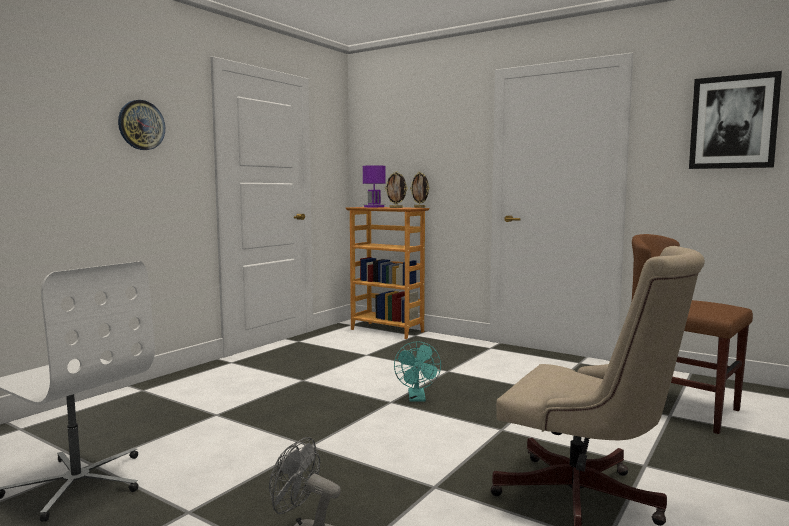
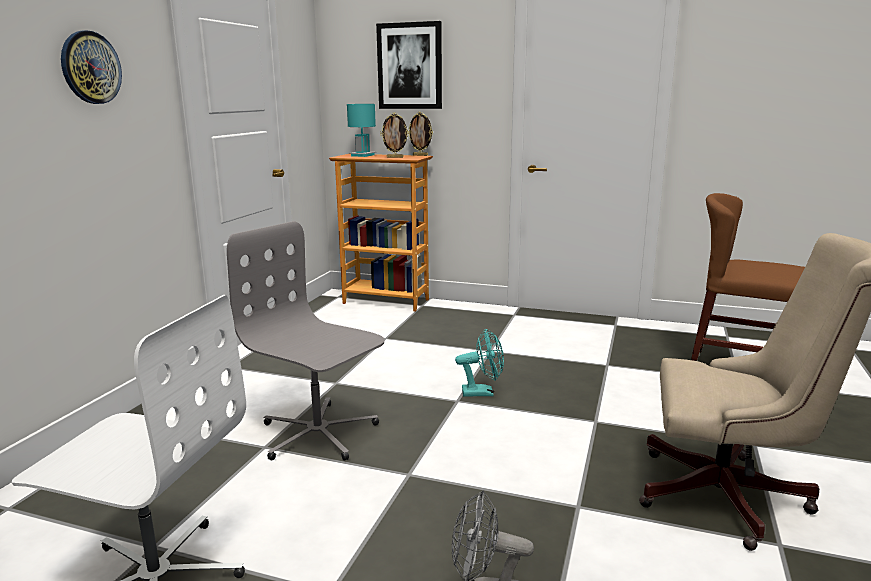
camera: 15 degrees left, 10 degrees up
(262, 411) = (317, 434): none -> grey office chair
(374, 207) = (362, 155): purple table lamp -> turquoise table lamp
(417, 398) = (483, 392): turquoise fan -> turquoise fan turned 75 degrees counterclockwise
(733, 122) = (786, 64): picture -> picture (410, 66)

